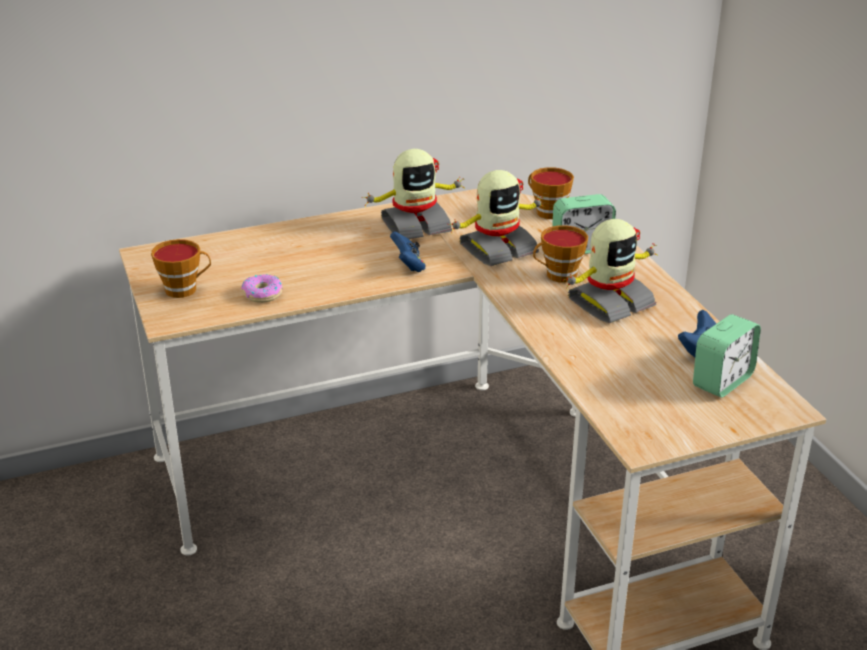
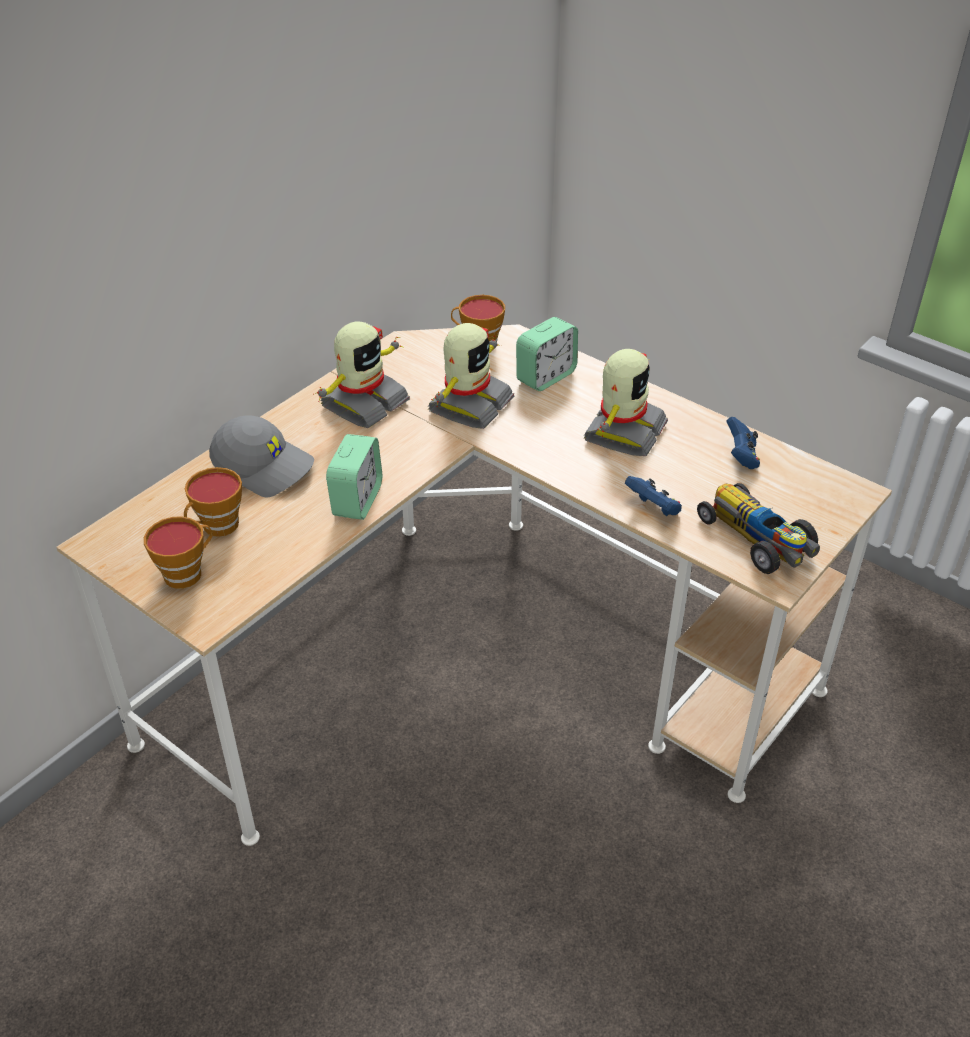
camera: 30 degrees left, 10 degrees up
(262, 294) = (279, 547): donut -> none
(302, 243) = (265, 466): none -> grey cap
(408, 265) = (400, 455): blue game controller -> blue game controller (654, 509)
(558, 276) = (552, 417): cup -> cup (217, 527)
(652, 412) = (758, 540): none -> toy car
(722, 381) = (785, 483): alarm clock -> alarm clock (357, 500)

